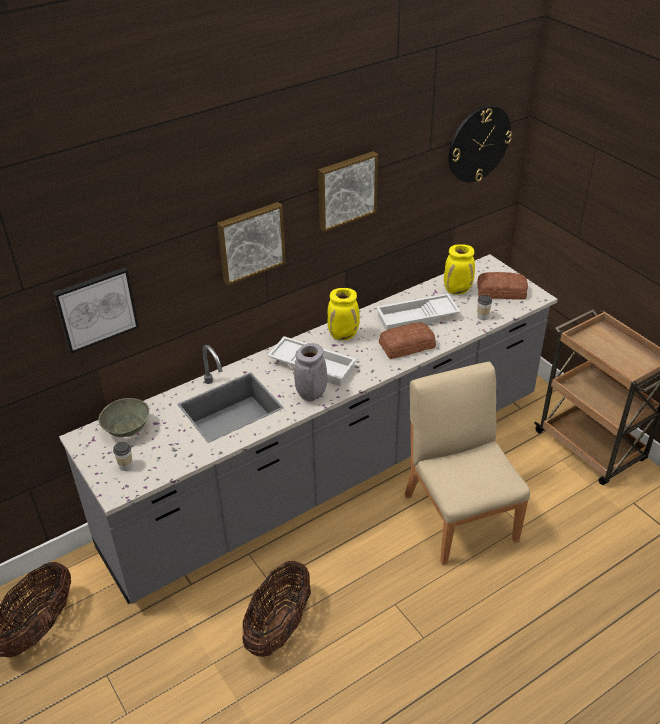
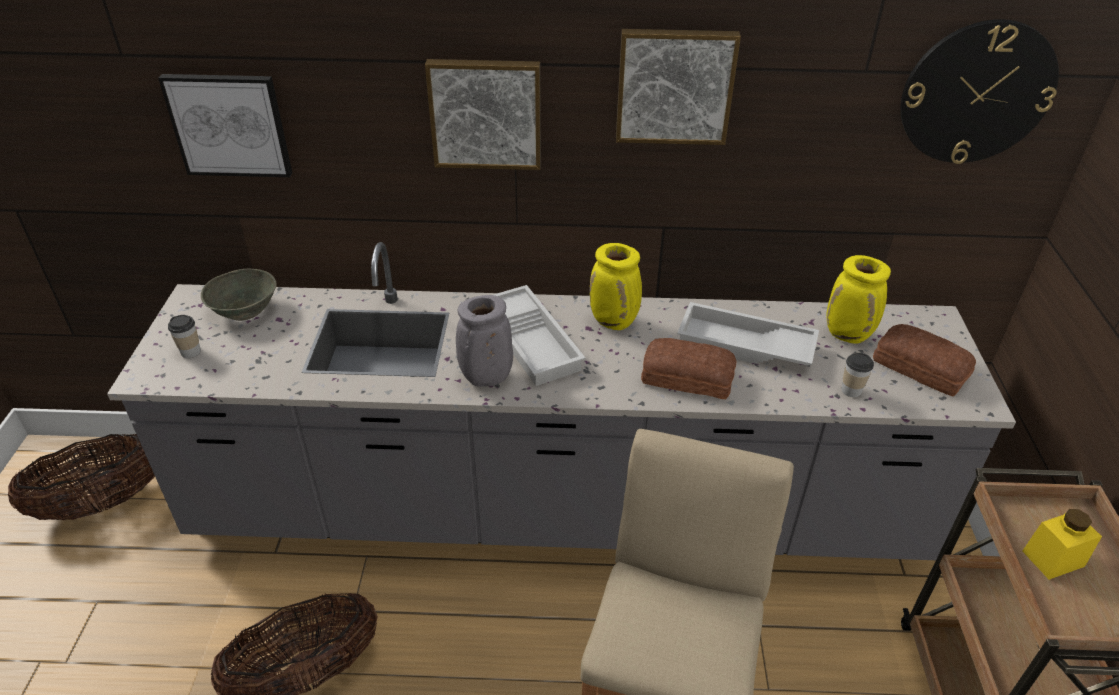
camera: 35 degrees right, 0 degrees up
(608, 351) = (1053, 558): none -> yellow jar

